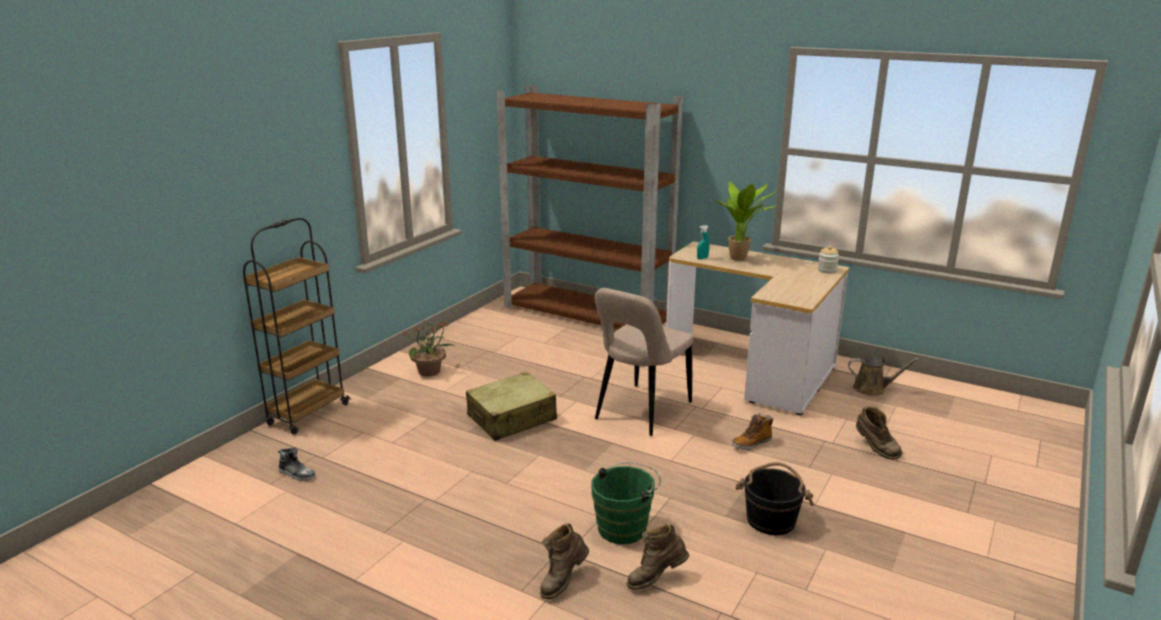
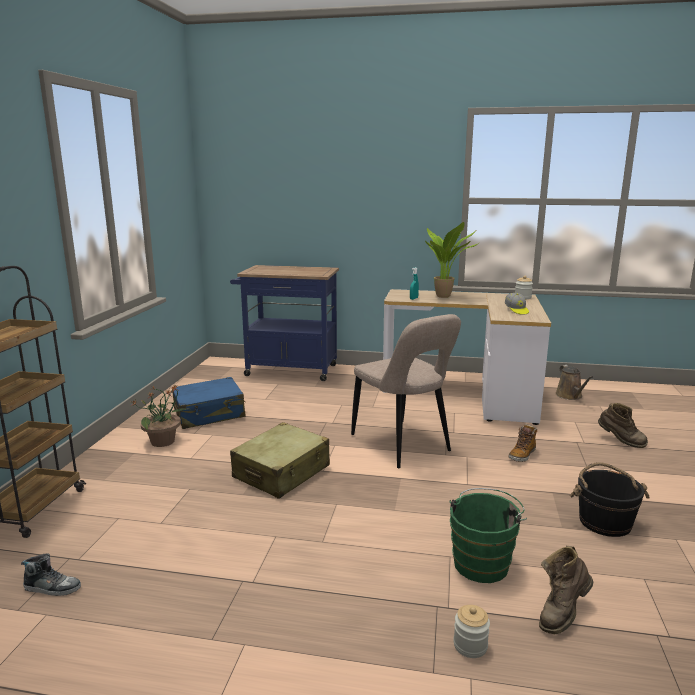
camera: 20 degrees left, 5 degrees down
(483, 350) = (209, 414): none -> blue suitcase
(562, 581) = (470, 645): brown boot -> jar
(587, 313) = (288, 370): brown bookcase -> blue cart
(640, 412) = (403, 445): beige chair -> beige chair turned 45 degrees counterclockwise
(794, 288) = (516, 310): none -> cap
(872, 389) = (570, 396): brown watering can -> brown watering can turned 90 degrees clockwise

